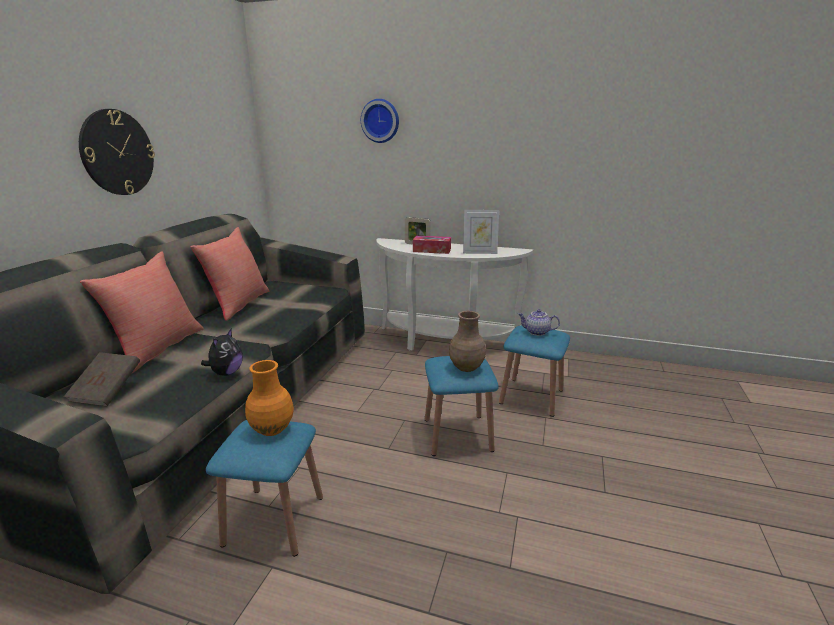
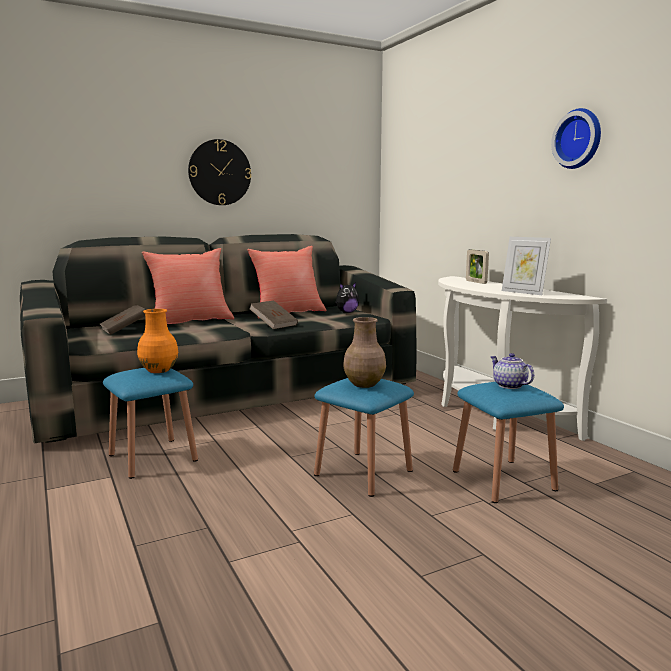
camera: 45 degrees right, 10 degrees down
(226, 373) = (191, 338): plush toy -> plush toy (346, 312)
(269, 326) = (274, 325): none -> brown book
(381, 121) = (465, 144): wall clock -> wall clock (579, 139)
(432, 250) = (475, 286): tissue box -> none

